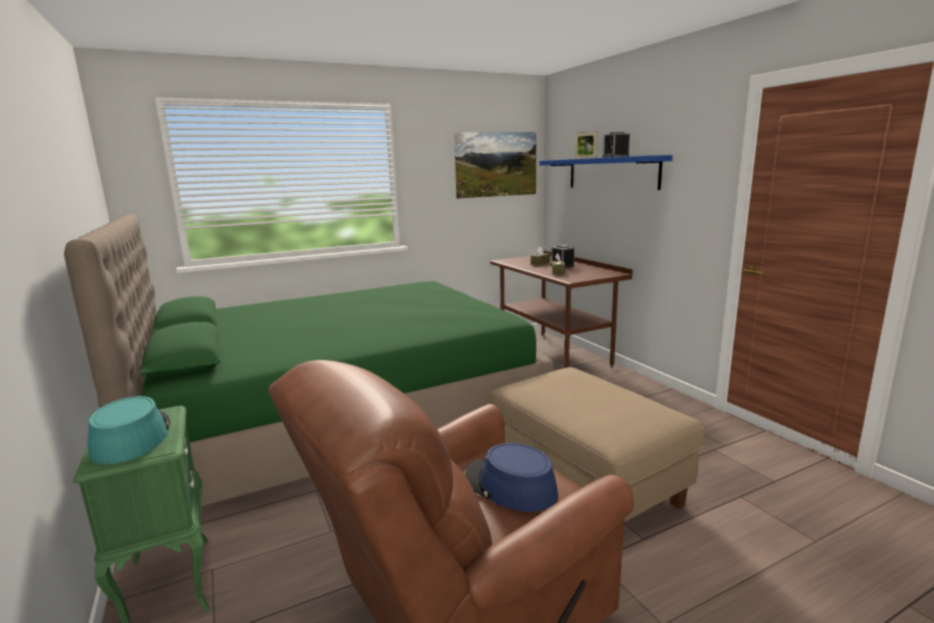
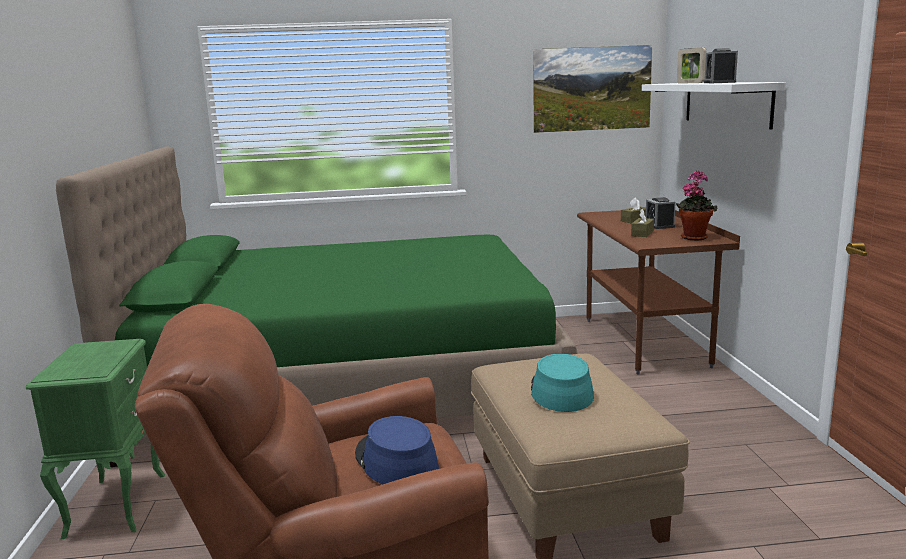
camera: 20 degrees right, 0 degrees up
(131, 438) = (84, 360): turquoise hat -> turquoise hat (560, 391)
(597, 272) = (694, 237): none -> potted plant
(611, 173) = (726, 103): blue shelf -> white shelf

